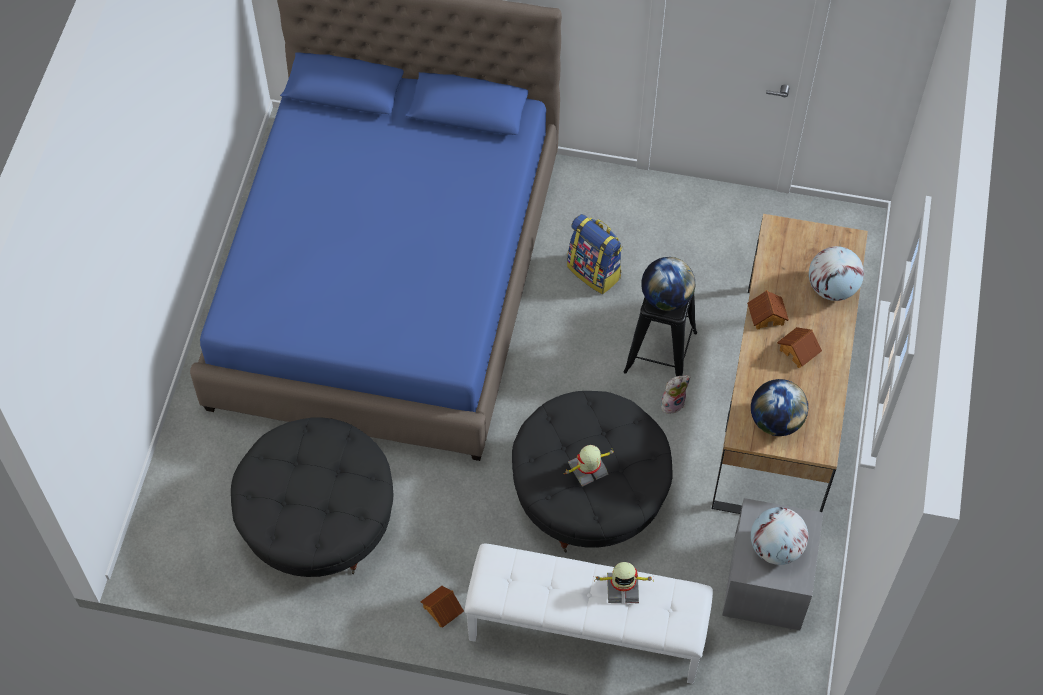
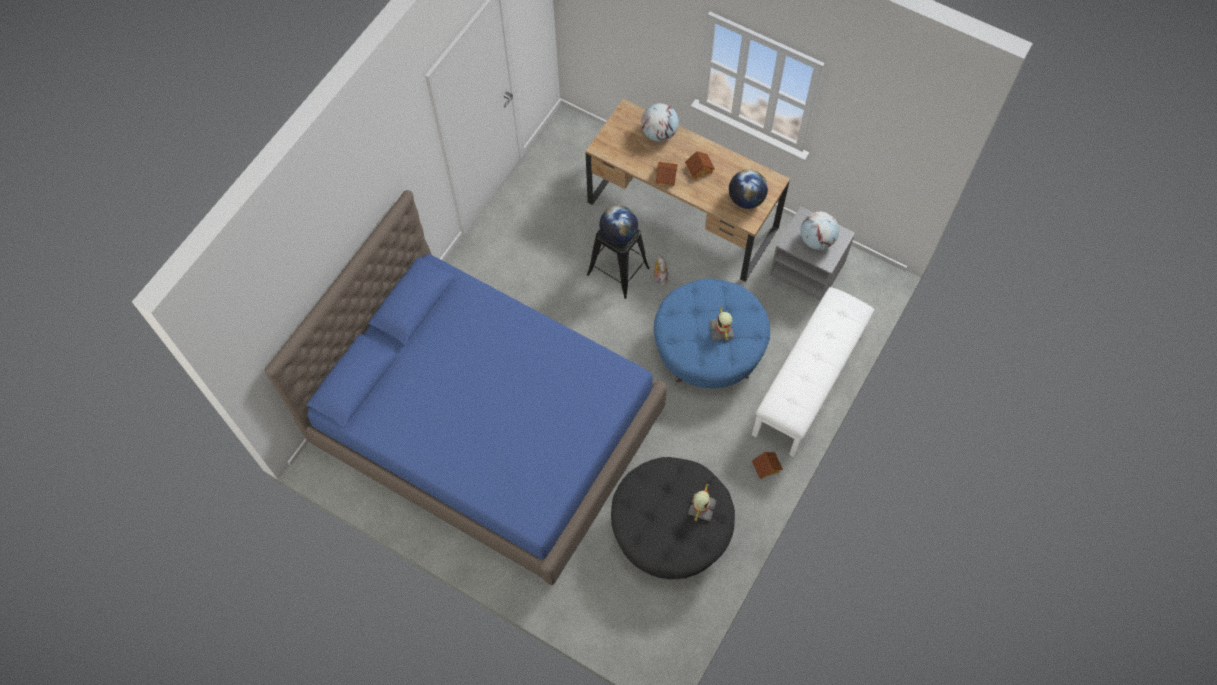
camera: 70 degrees left, 5 degrees up
(589, 492) = (708, 349): black ottoman -> blue ottoman
(595, 272) = (538, 289): backpack -> none
(622, 587) = (818, 336): toy robot -> toy robot (701, 507)

